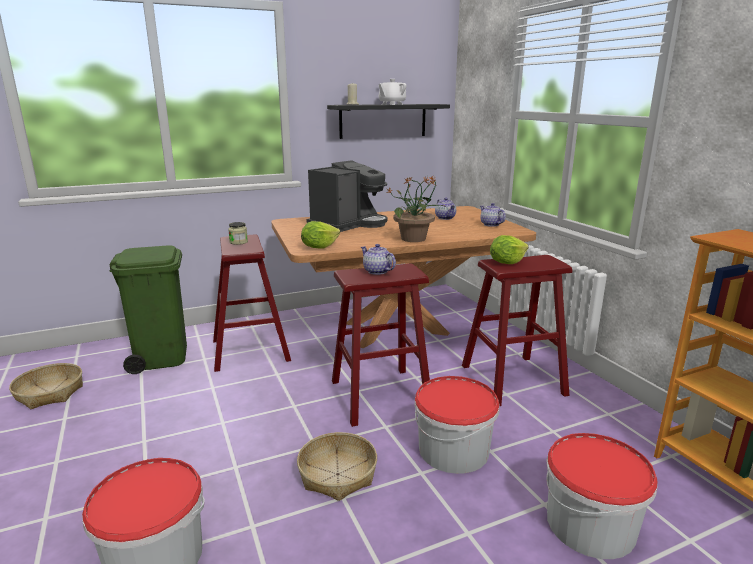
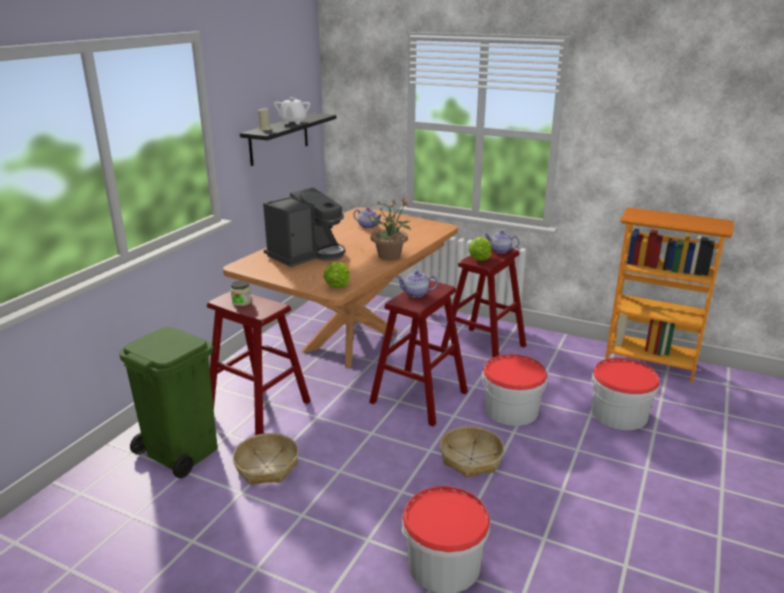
camera: 40 degrees left, 5 degrees up
(50, 393) = (127, 533): basket -> basket (266, 466)
(348, 224) = (307, 254): coffee machine -> coffee machine turned 45 degrees clockwise
(490, 224) = (414, 225): teapot -> teapot (500, 250)

